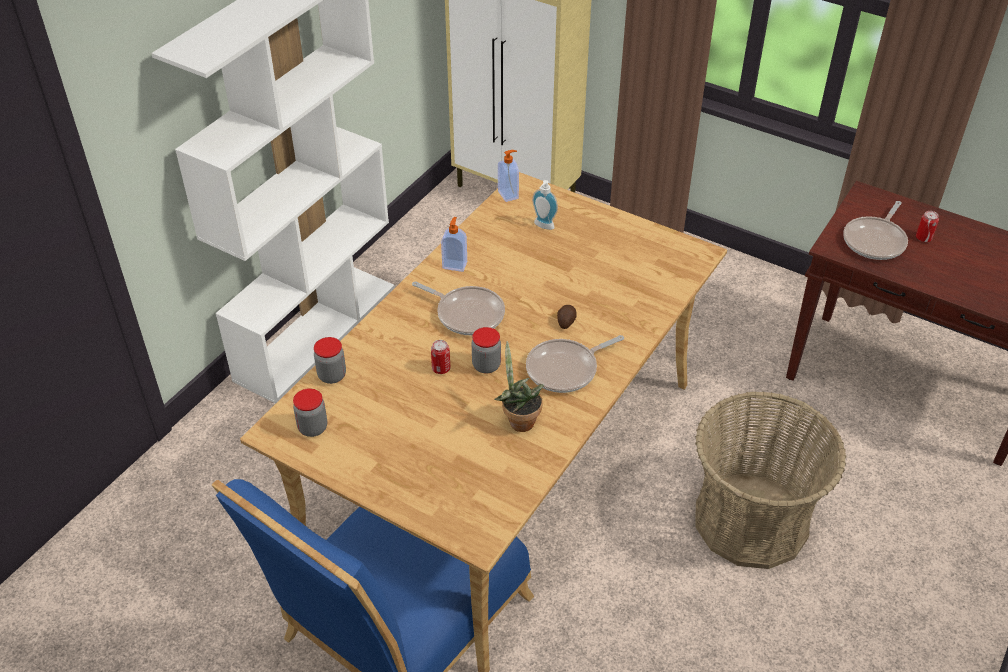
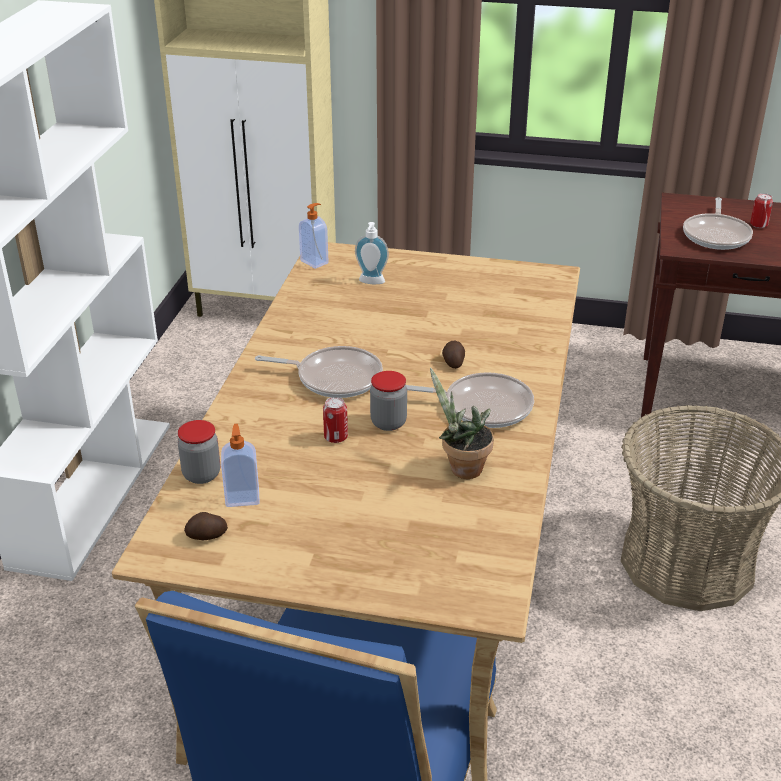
camera: 20 degrees left, 10 degrees down
(313, 428) = (207, 536): jar -> potato
(455, 265) = (291, 335): soap dispenser -> soap dispenser (242, 497)
(565, 369) = (482, 406): frying pan -> frying pan turned 120 degrees counterclockwise

